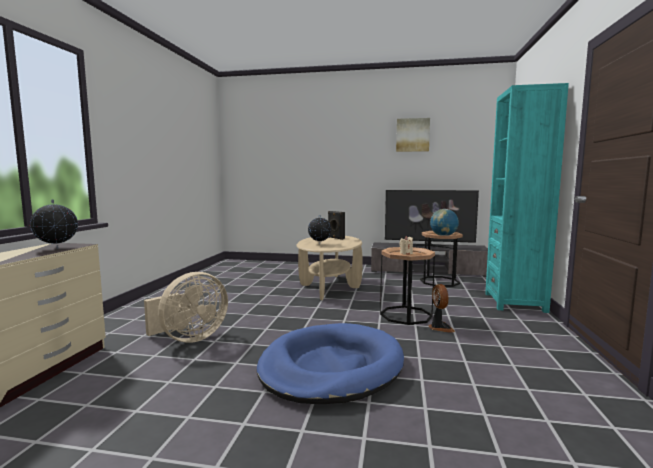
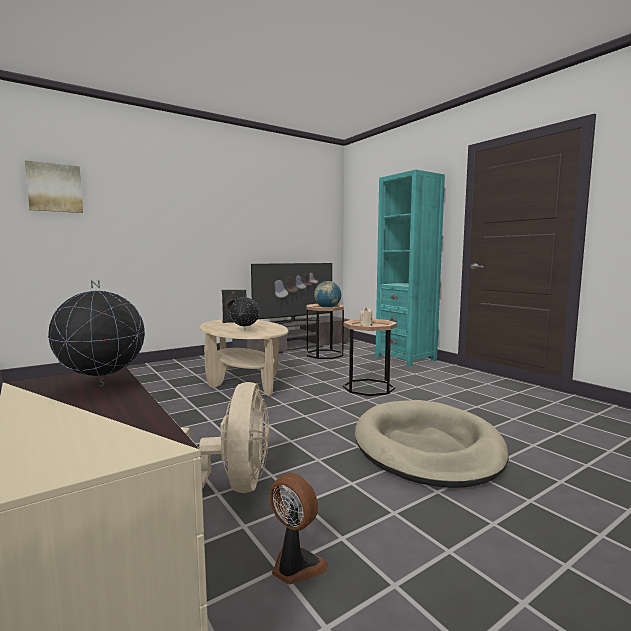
camera: 45 degrees left, 0 degrees up
(331, 367) = (427, 447): blue dog bed -> beige dog bed
(412, 135) = (265, 204): picture -> picture (54, 188)
(440, 328) = (411, 389): fan -> fan (295, 566)

